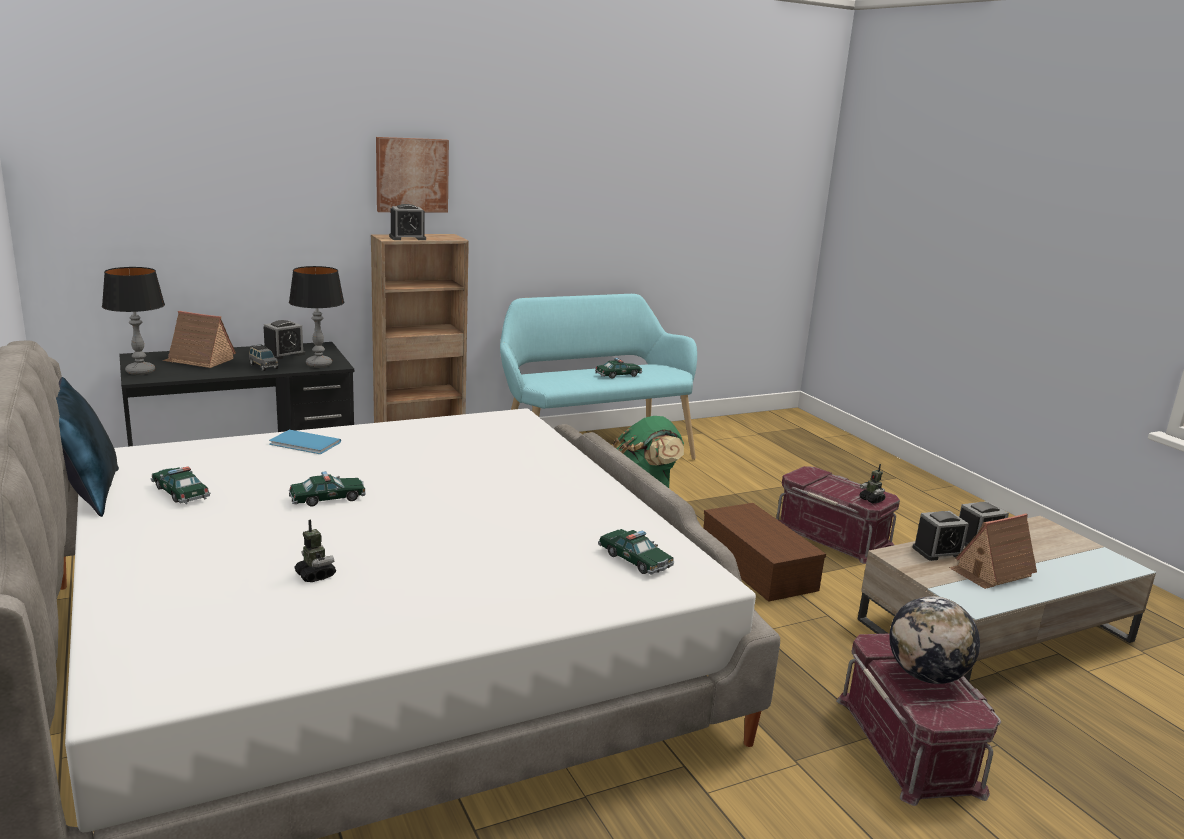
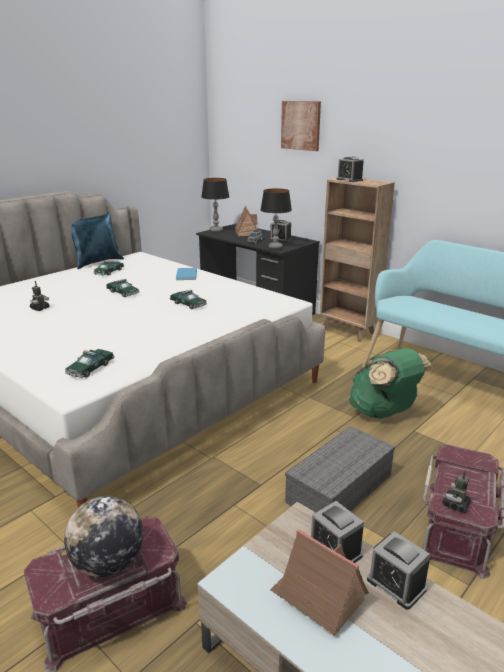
camera: 70 degrees right, 5 degrees up
(412, 175) = (374, 137): picture -> picture (301, 125)
(618, 375) = (460, 318): toy car -> toy car (188, 304)
(760, 568) = (339, 489): brown storage box -> grey storage box

